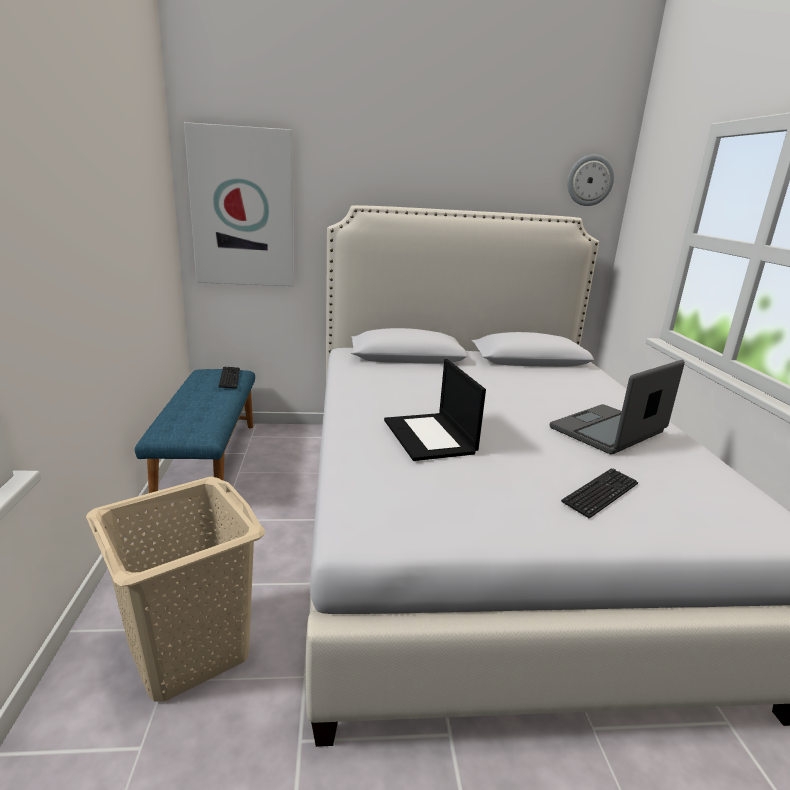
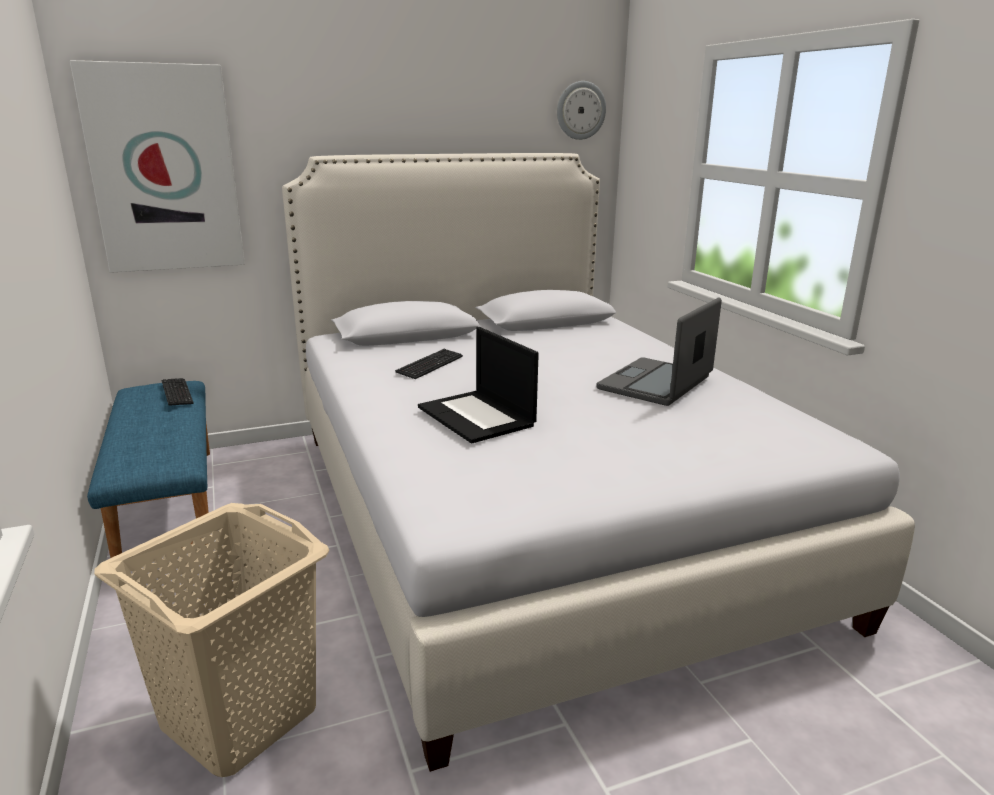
camera: 15 degrees left, 0 degrees up
(600, 494) = (671, 444): keyboard -> keyboard (430, 365)

